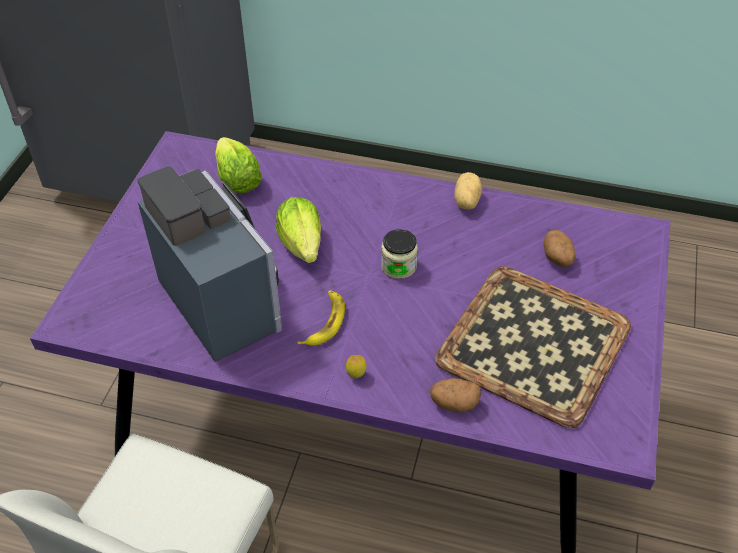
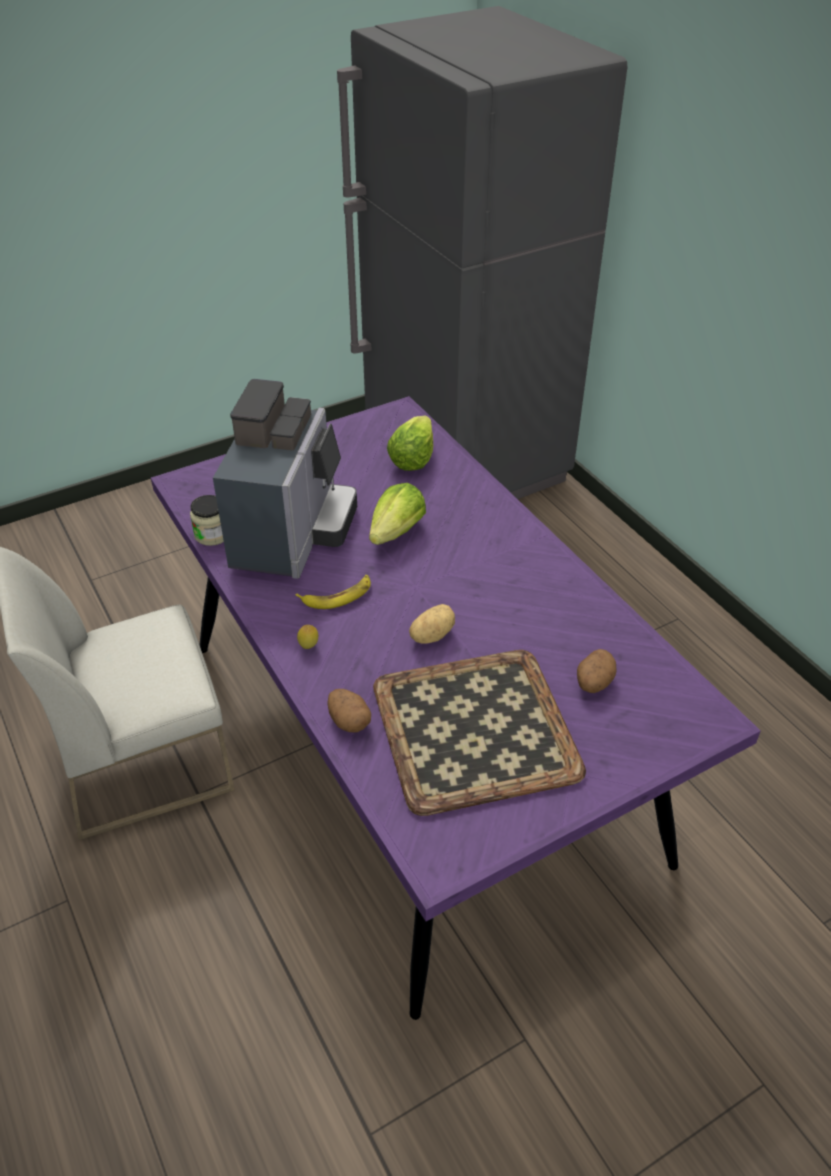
camera: 45 degrees right, 5 degrees down
(398, 266) = (447, 596): jar -> jar (212, 534)
(465, 201) = (574, 585): potato -> potato (431, 635)

